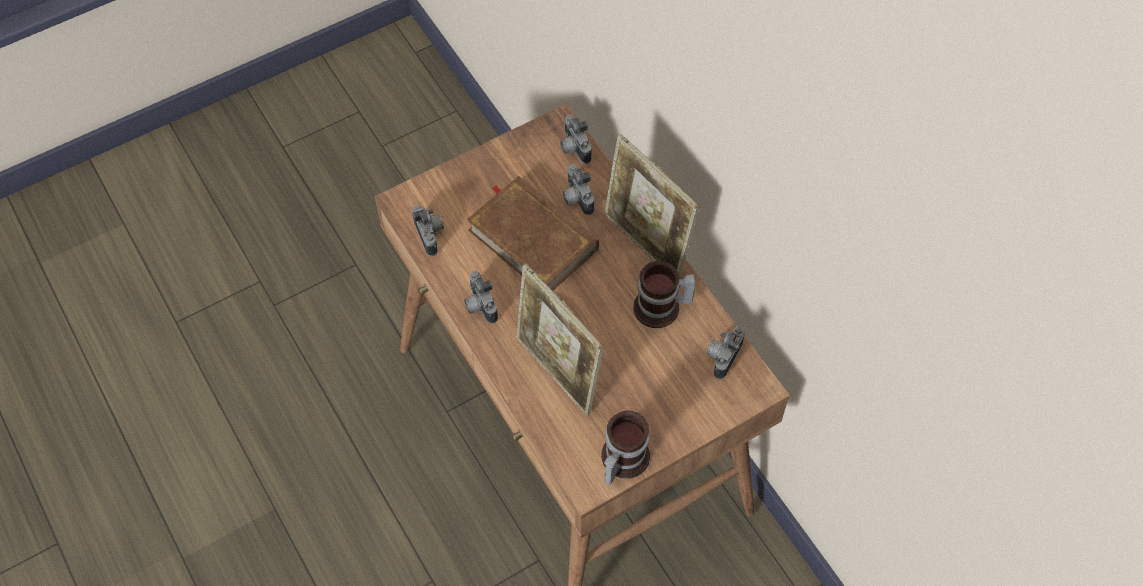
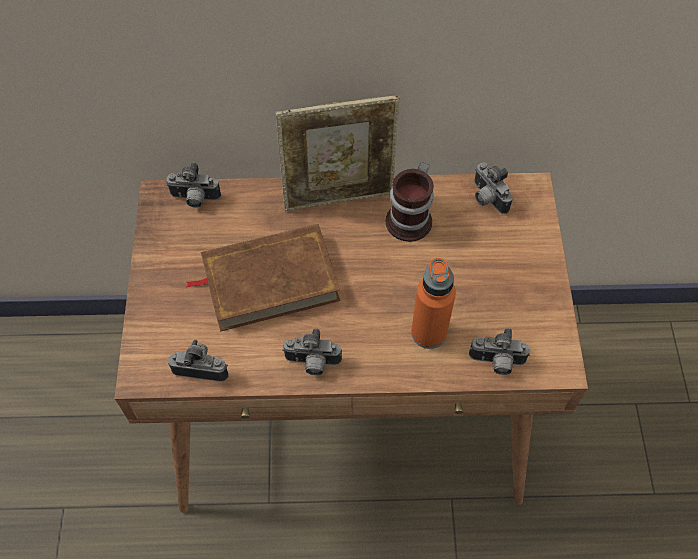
camera: 60 degrees left, 0 degrees up
(557, 373) = (428, 333): picture frame -> orange bottle
(576, 198) = (251, 224): camera -> camera (496, 363)
(620, 459) = (547, 326): mug -> none

